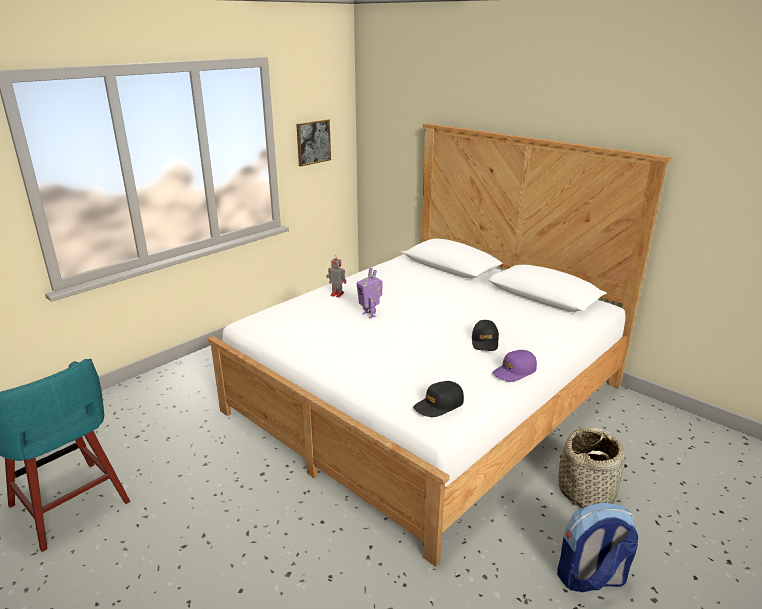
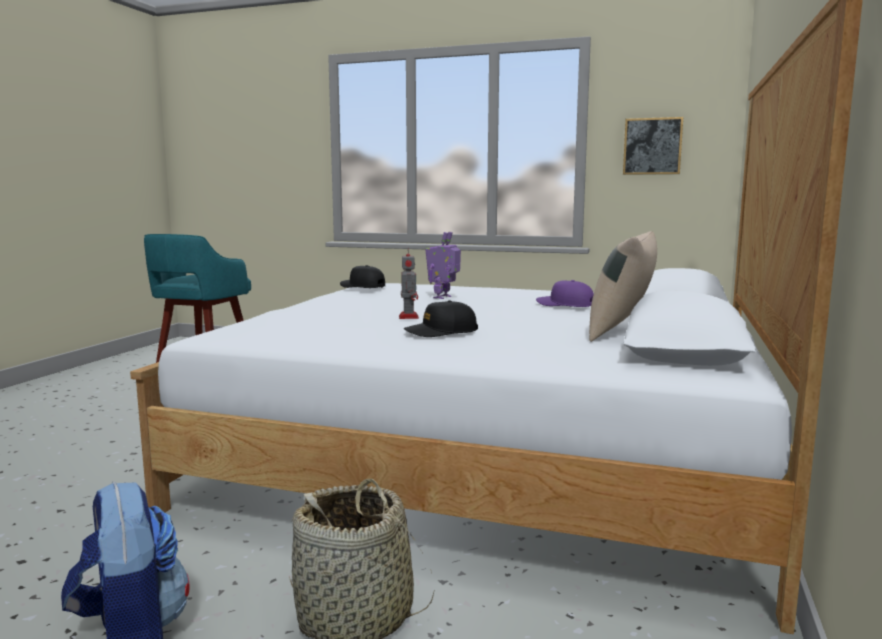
camera: 65 degrees right, 15 degrees down
(336, 294) = (482, 289): toy robot -> toy robot (408, 317)
(439, 405) = (248, 331): black cap -> black cap (362, 286)
(509, 299) = (621, 333): none -> beige pillow
(514, 371) = (367, 348): purple cap -> purple cap (565, 305)

